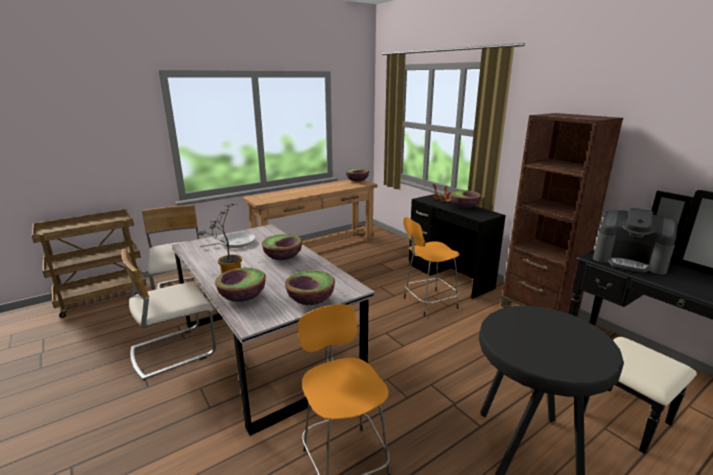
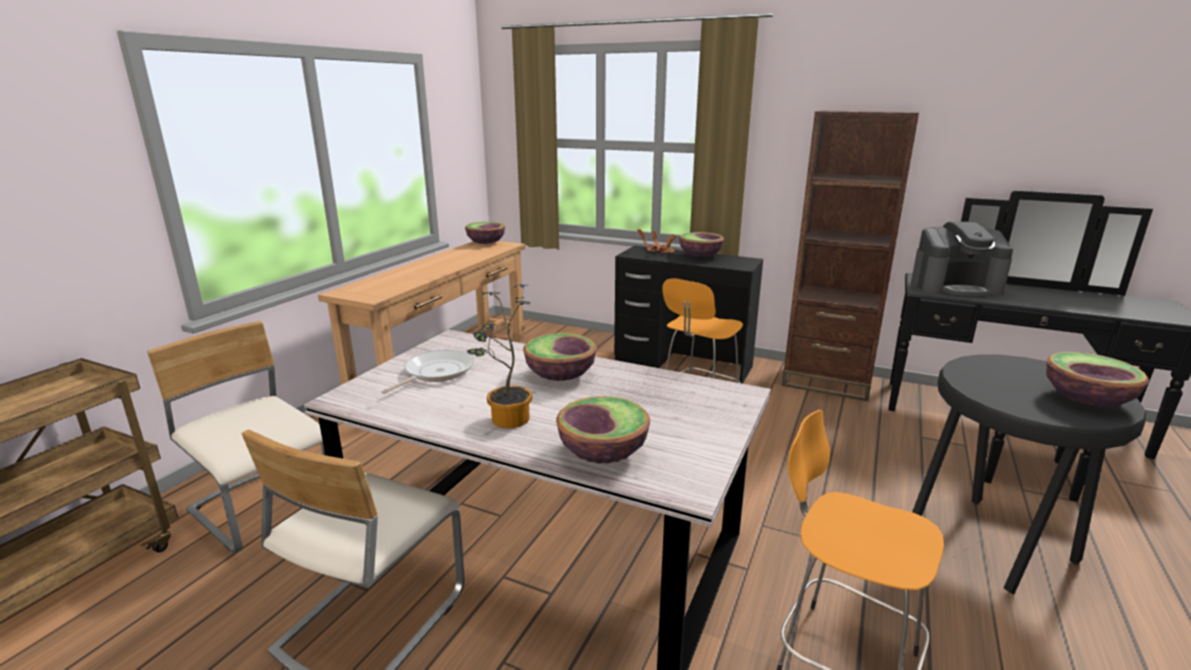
camera: 30 degrees left, 0 degrees up
(310, 300) = (712, 425): bowl -> bowl (1085, 400)

